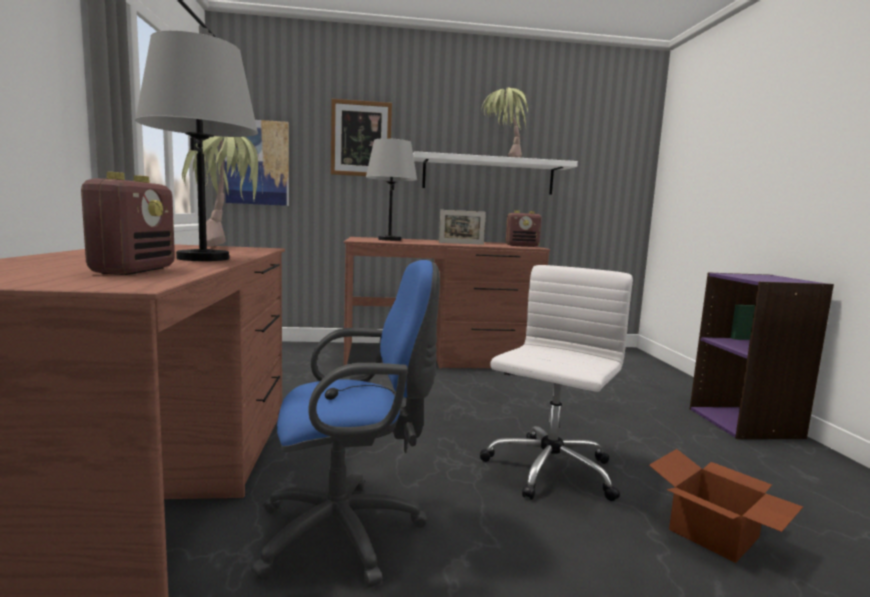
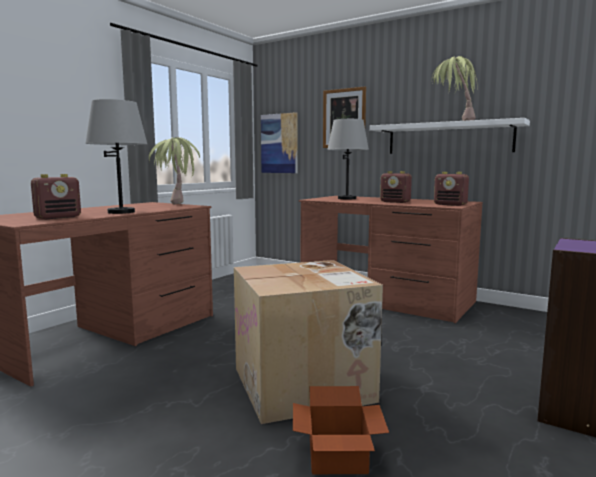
camera: 40 degrees right, 0 degrees up
(349, 532) = (147, 374): blue office chair -> none
(461, 243) = (395, 202): picture frame -> radio
(548, 471) = (304, 385): white office chair -> cardboard box

